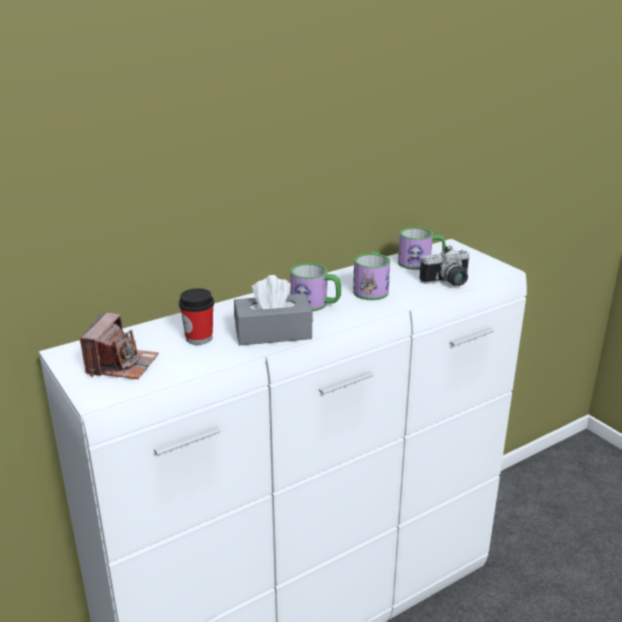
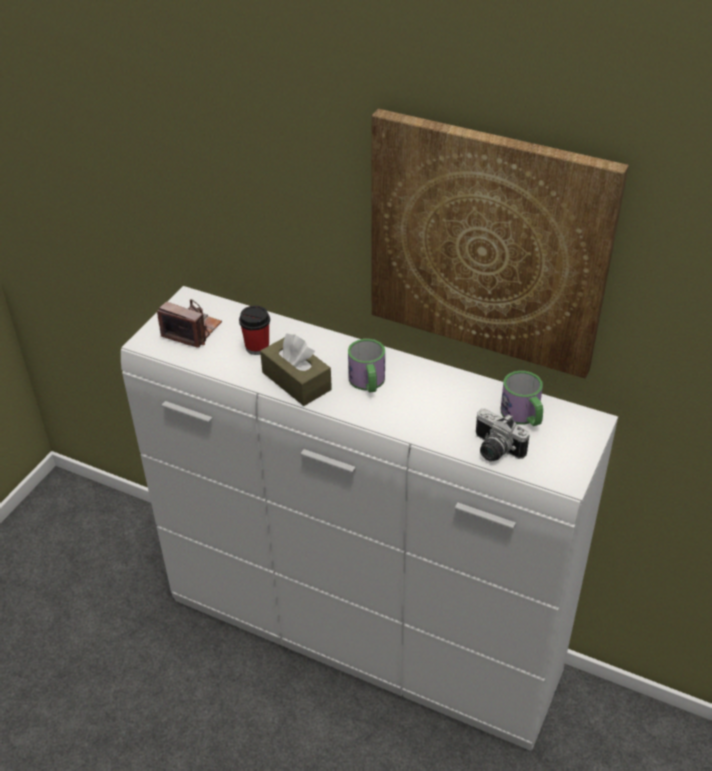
camera: 60 degrees right, 15 degrees up
(122, 364) = (192, 331): camera -> camera turned 135 degrees counterclockwise
(273, 333) = (296, 381): grey tissue box -> brown tissue box
(349, 130) = (488, 244): none -> picture
(371, 289) = (430, 404): mug -> none

